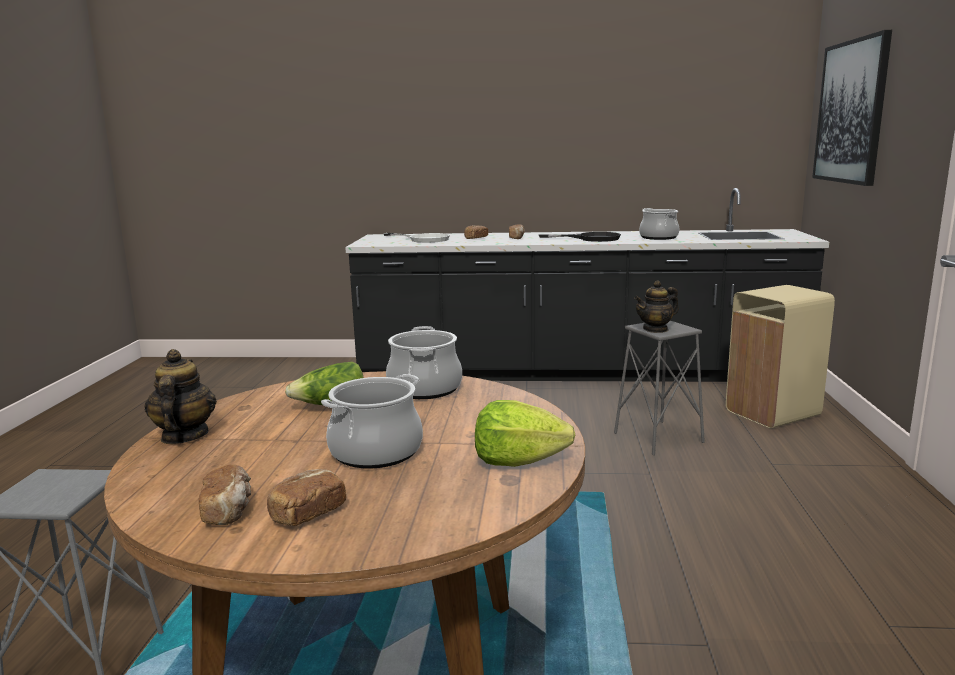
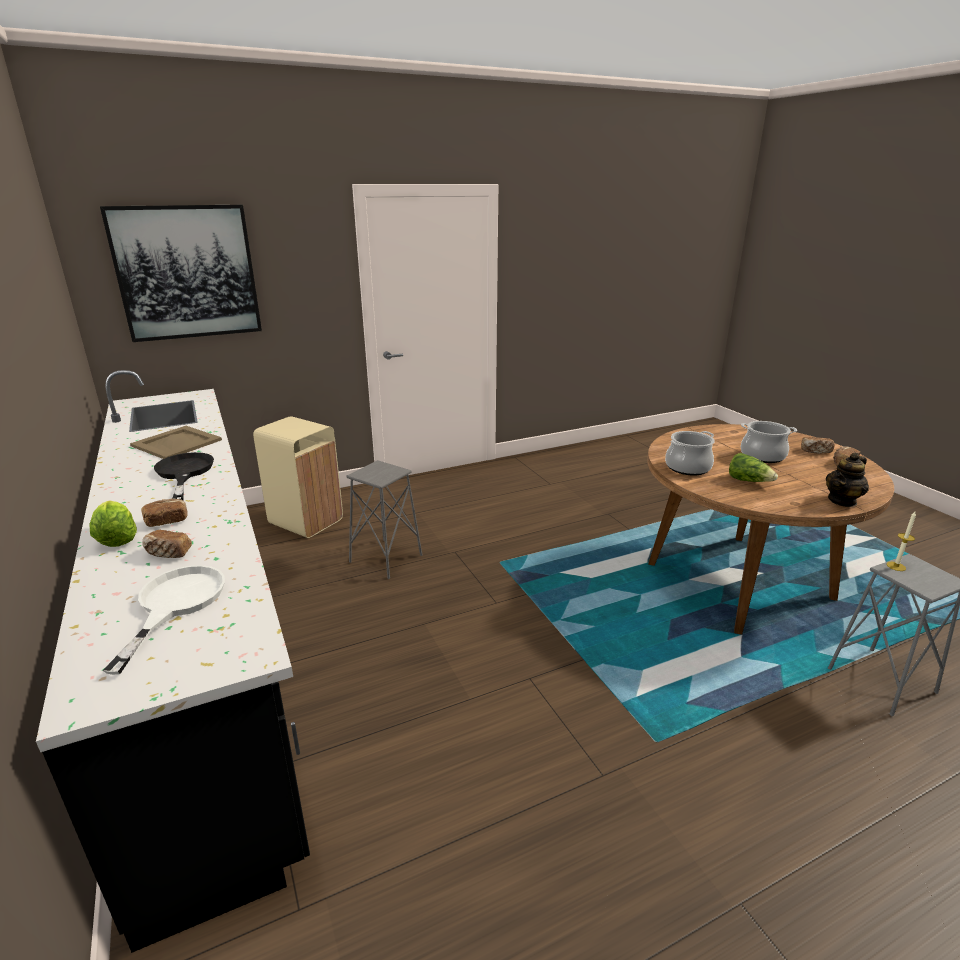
camera: 120 degrees left, 10 degrees up
(86, 485) = (896, 566): none -> candle
(518, 461) = (719, 433): lettuce -> lettuce (117, 538)
(655, 329) = (388, 473): teapot -> none
(659, 237) = (177, 442): cooking pot -> beige tray

